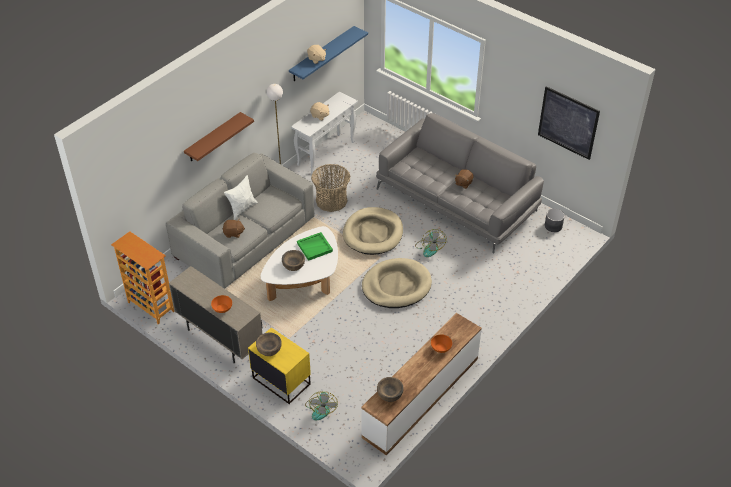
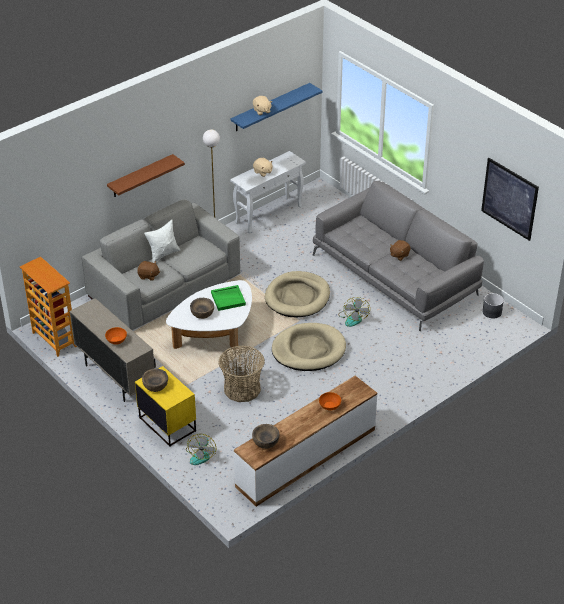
camera: 10 degrees right, 5 degrees down
(331, 201) = (262, 261): basket -> basket (242, 389)

